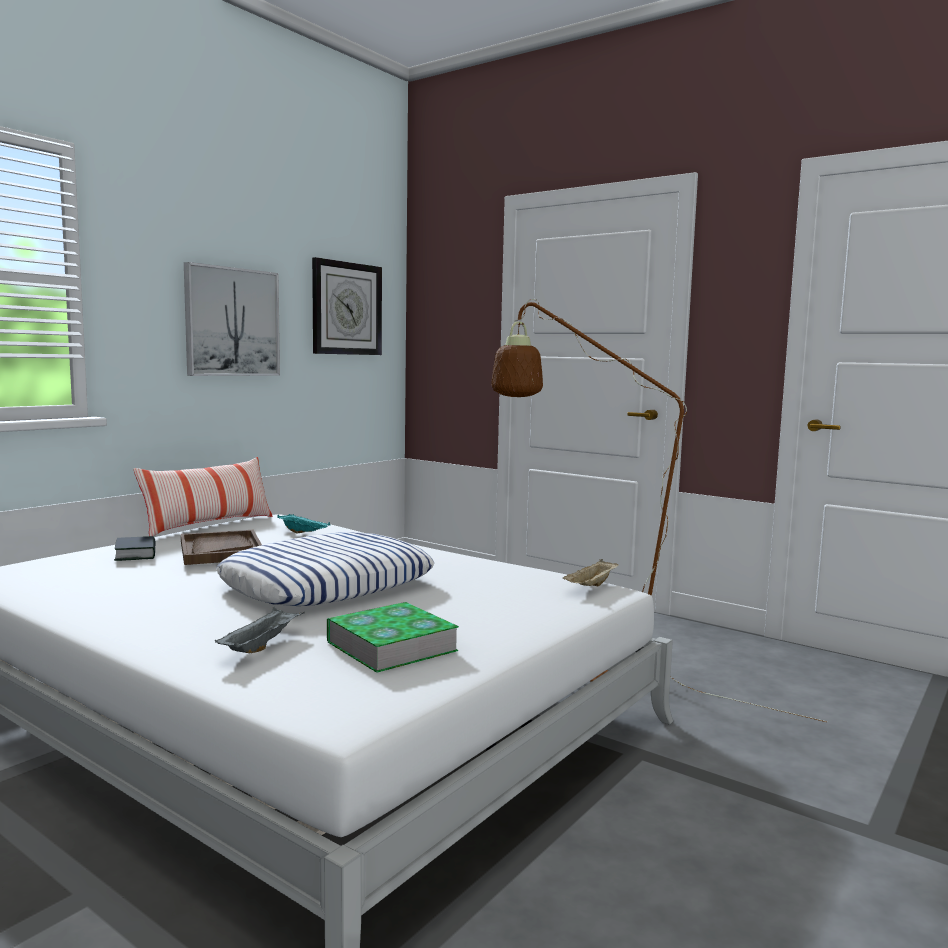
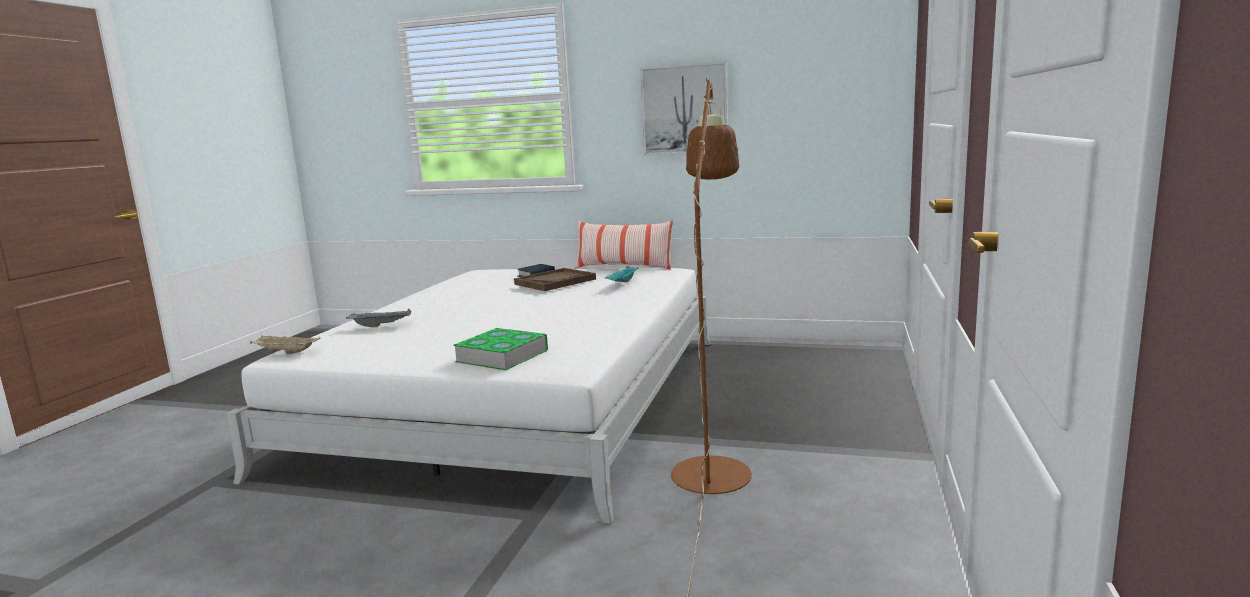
camera: 70 degrees right, 5 degrees up
(328, 584) = (505, 311): pillow -> none
(346, 308) = (817, 82): wall clock -> none
(391, 646) = (390, 344): book -> book (502, 356)
(591, 587) = (572, 364): beige tray -> beige tray (285, 352)

